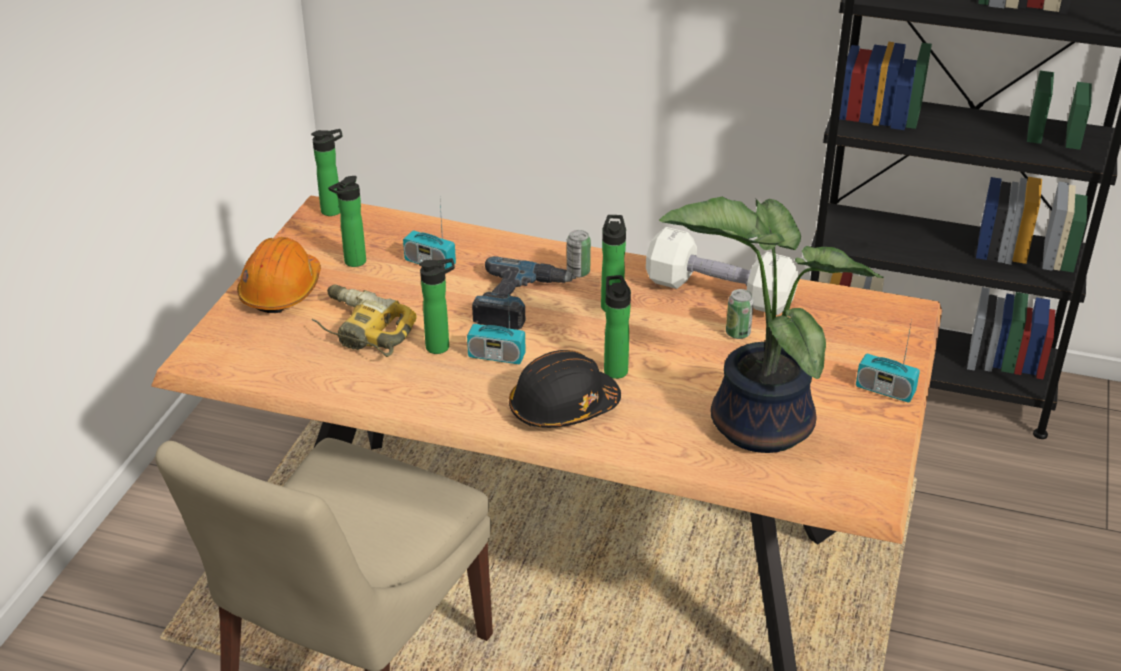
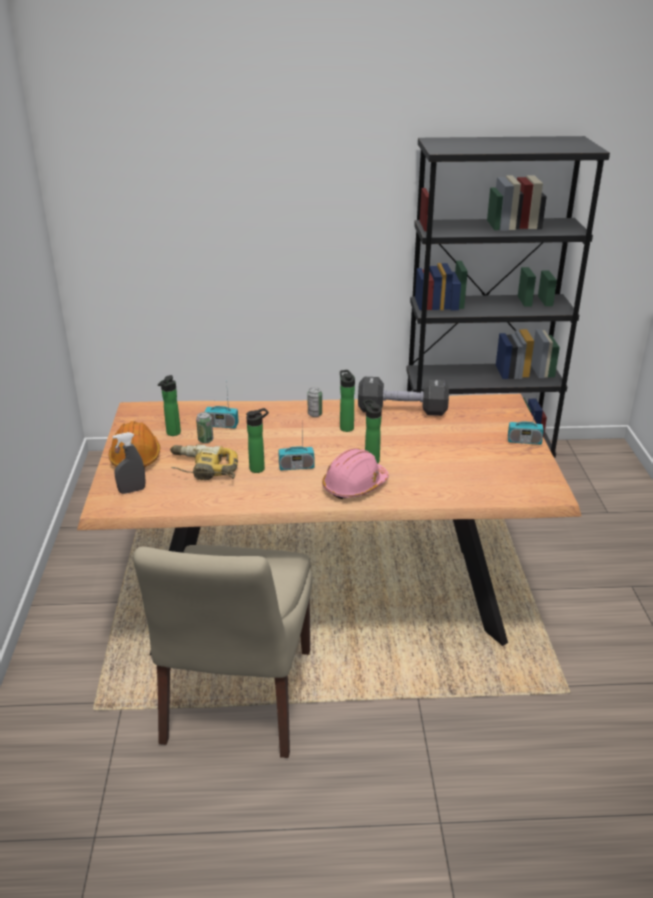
camera: 20 degrees left, 5 degrees down
(247, 343) = (132, 490): none -> grey spray bottle
(334, 210) = (141, 407): bottle -> none
(519, 301) = (290, 435): power drill -> none
(563, 408) = (354, 486): black hard hat -> pink hard hat
(719, 293) = (402, 410): white dumbbell -> black dumbbell
(738, 333) = (426, 428): can -> can (205, 440)
(755, 422) = (467, 471): potted plant -> none

